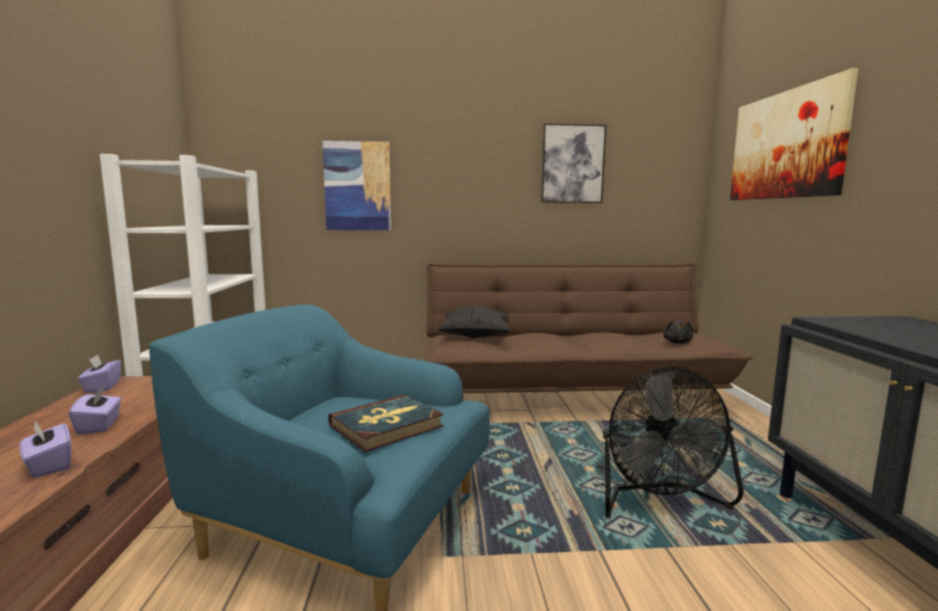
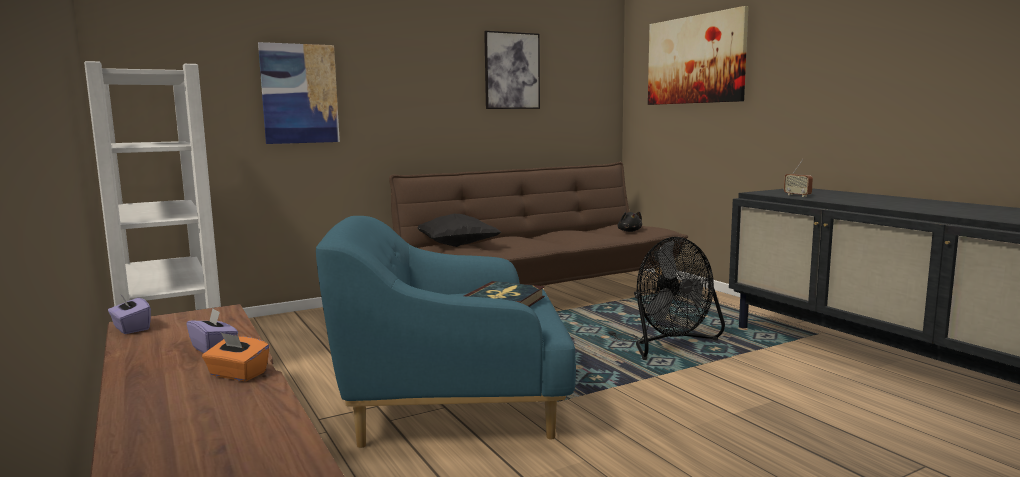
camera: 25 degrees left, 0 degrees up
(48, 466) = (237, 374): purple tissue box -> orange tissue box
(881, 332) = (797, 195): none -> radio

